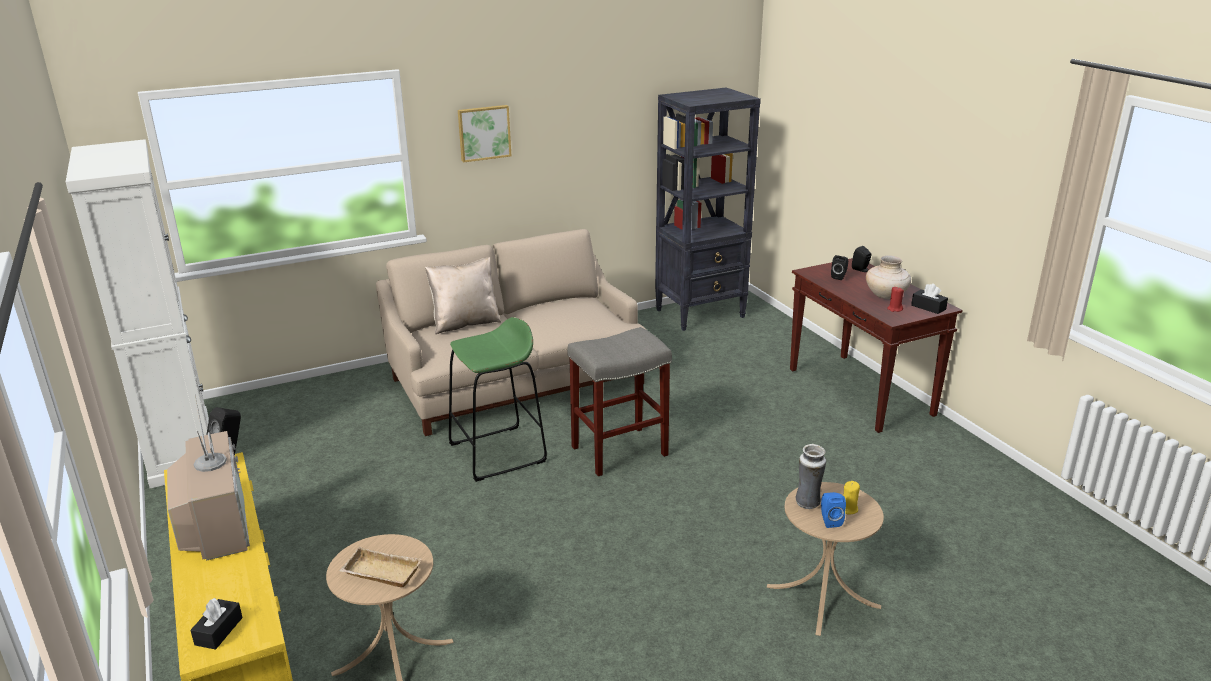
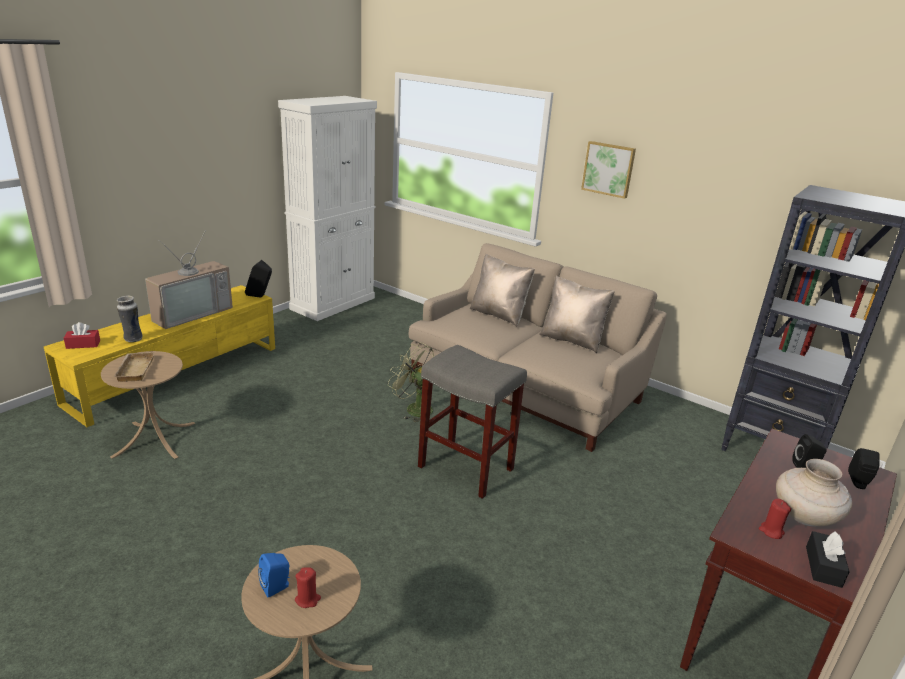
camera: 60 degrees right, 0 degrees up
(219, 631) = (83, 344): black tissue box -> red tissue box
(498, 453) = (413, 409): green stool -> green fan
(552, 306) = (572, 340): none -> beige pillow
(808, 503) = (305, 563): vase -> vase (132, 339)
(848, 509) = (307, 599): yellow candle -> red candle

